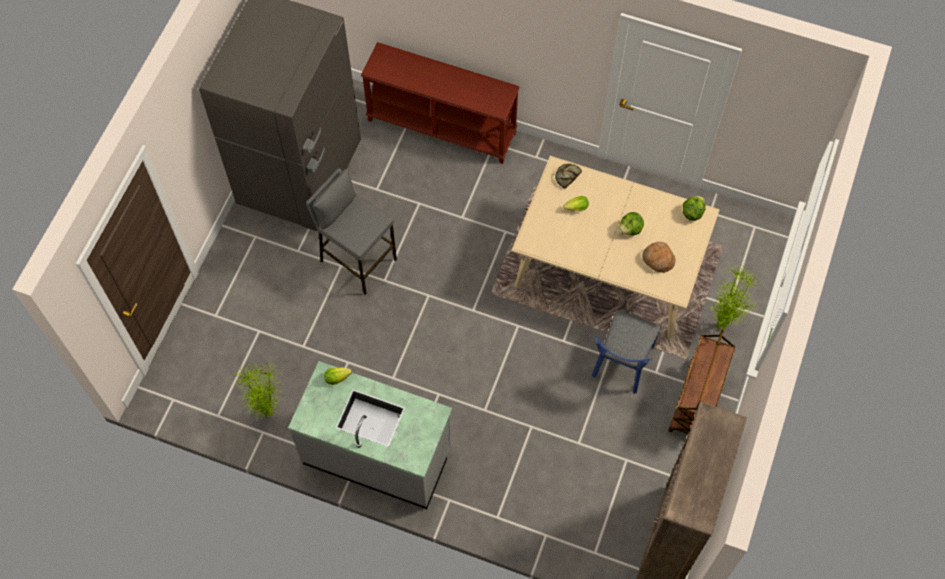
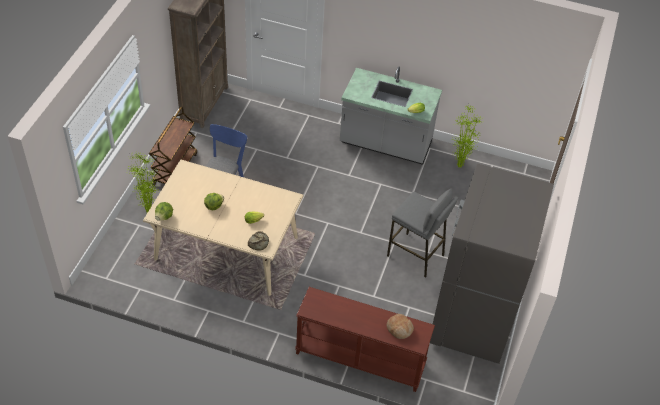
camera: 175 degrees right, 15 degrees down
(658, 259) = (196, 187): bread -> bread (399, 329)

